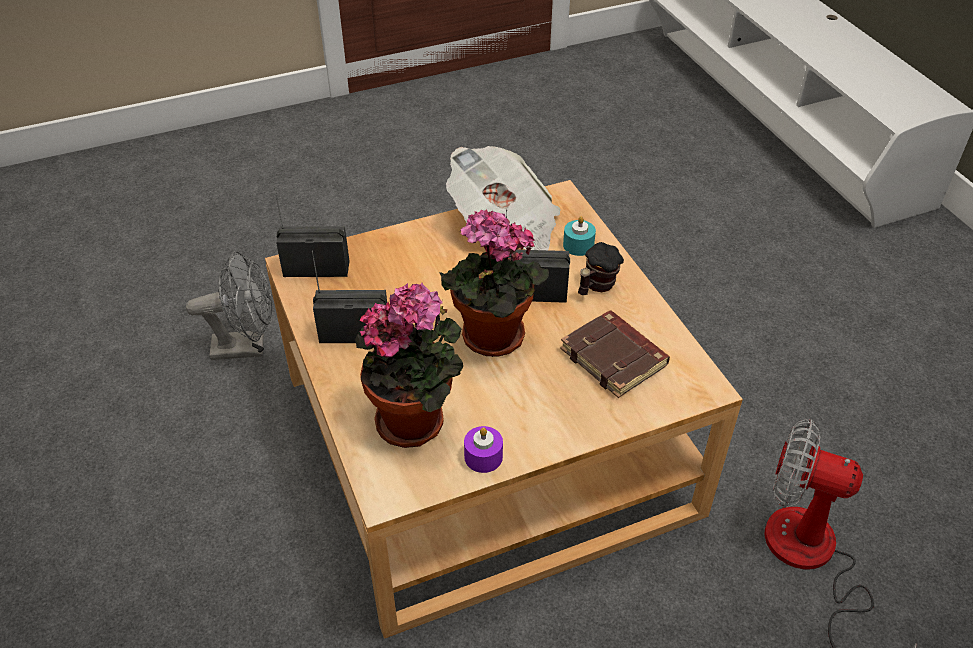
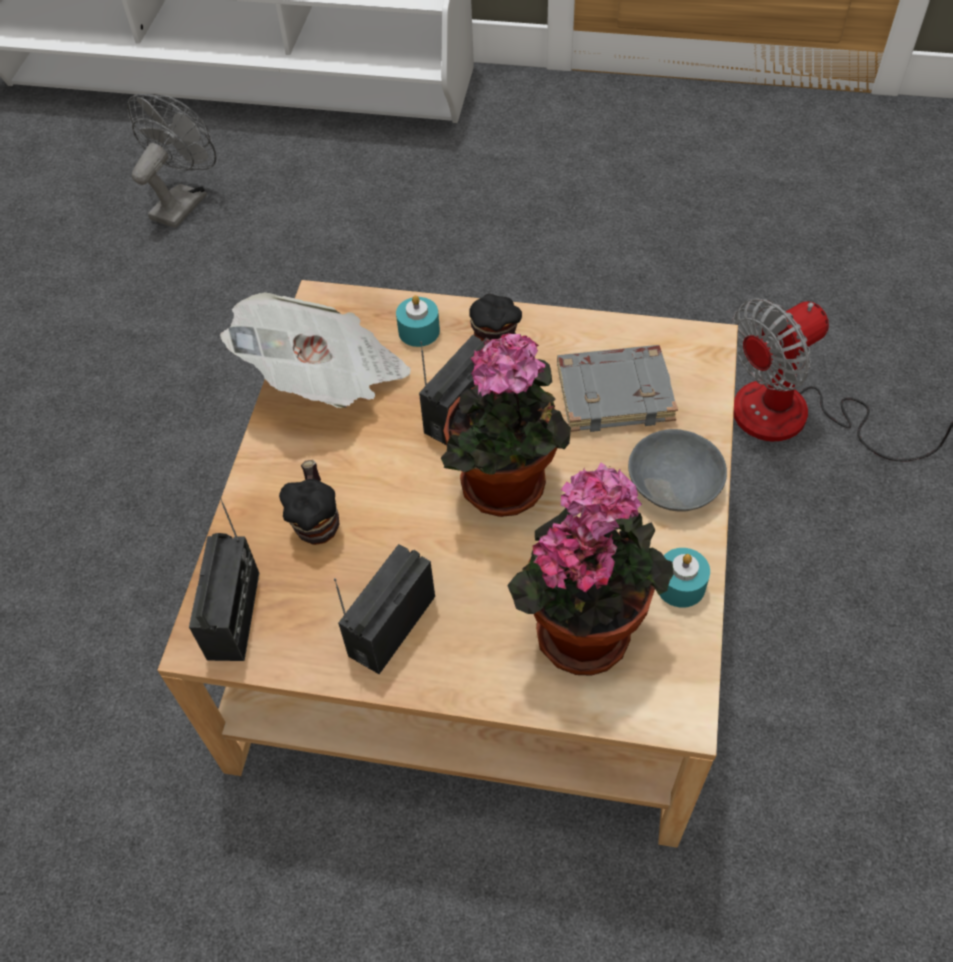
camera: 55 degrees left, 10 degrees up
(247, 347) = (122, 803): grey fan -> grey fan (184, 201)
(316, 268) = (234, 615): radio -> radio turned 150 degrees clockwise
(401, 270) = (317, 521): none -> mug
(483, 457) = (680, 585): purple candle -> turquoise candle
(564, 419) = (672, 483): none -> grey bowl
(615, 358) = (615, 392): brown book -> grey book

